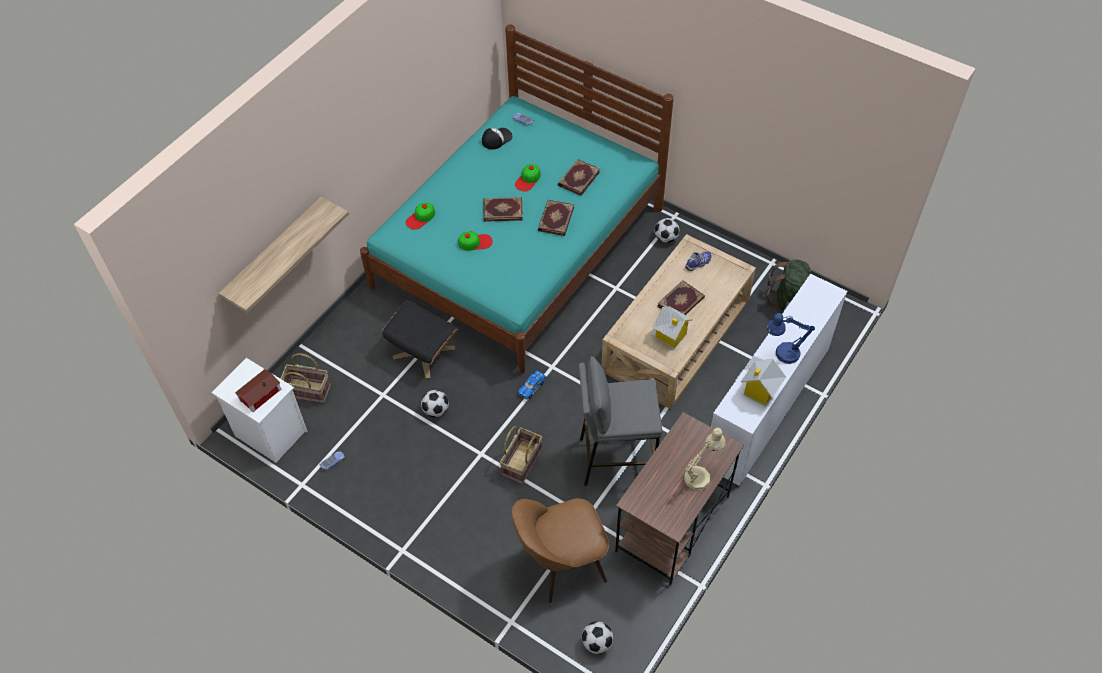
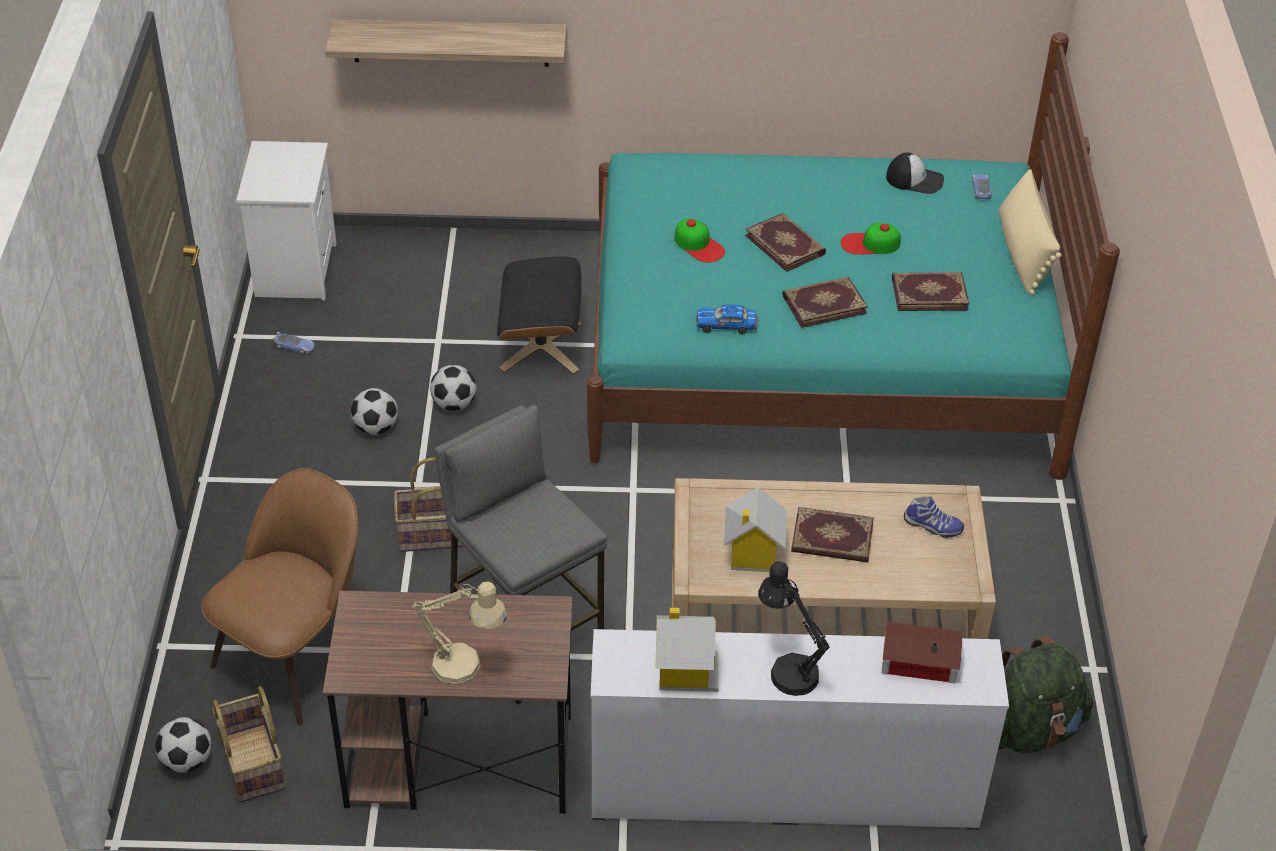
camera: 55 degrees right, 10 degrees down
(259, 395) = (278, 179): toy house -> toy house (917, 660)
(308, 390) = (388, 270): basket -> basket (254, 763)
(420, 218) = (691, 175): cap -> none
(532, 387) = (577, 484): toy car -> toy car (726, 325)
(561, 562) = (297, 657): brown chair -> brown chair turned 90 degrees clockwise
(576, 131) = (1023, 252): none -> beige pillow
(666, 238) = (1006, 510): football -> football (376, 428)
(782, 354) = (787, 669): blue table lamp -> black table lamp

